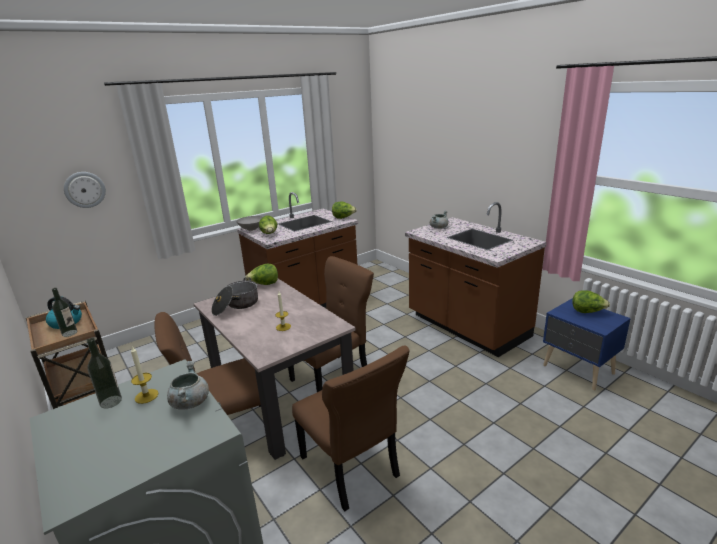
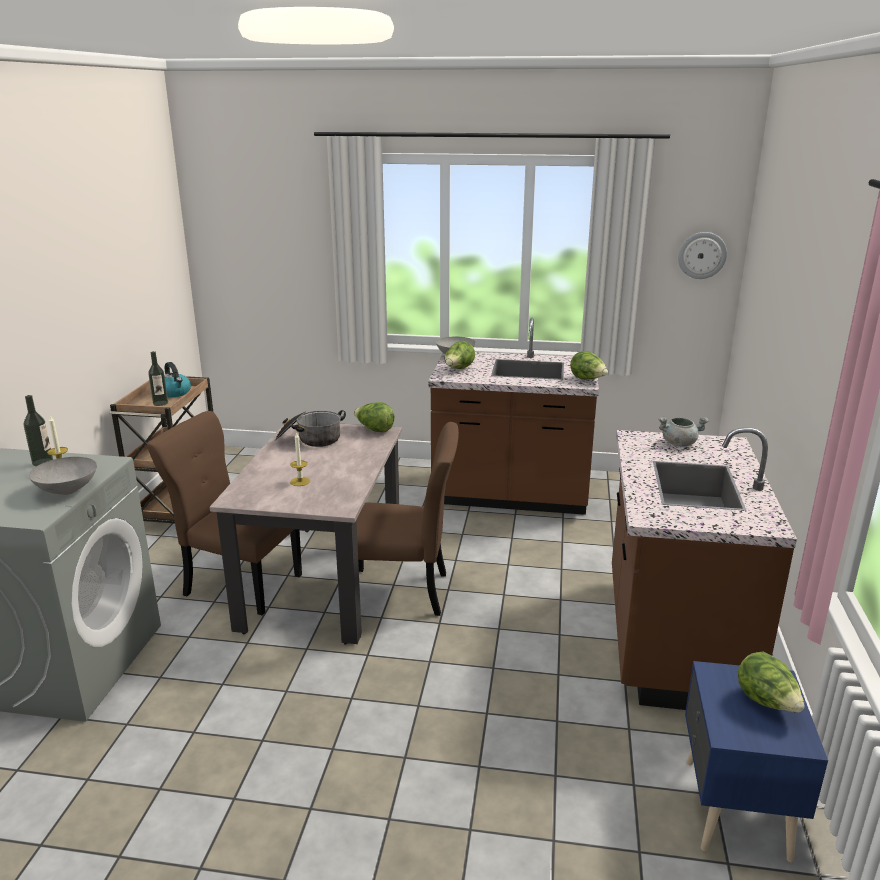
camera: 45 degrees right, 0 degrees up
(84, 189) = (280, 255): wall clock -> wall clock (702, 255)
(190, 402) = (68, 490): grey cooking pot -> grey bowl
(351, 469) = (270, 689): brown chair -> none

